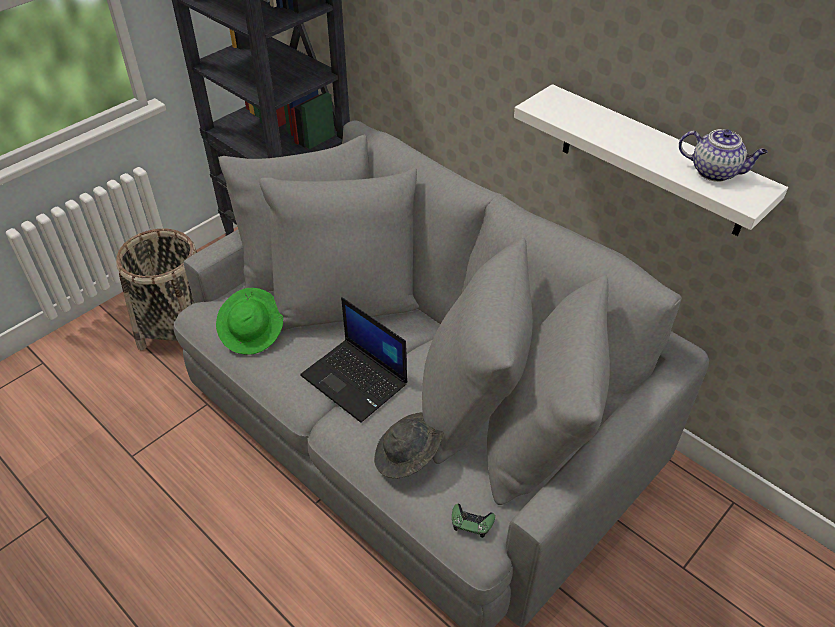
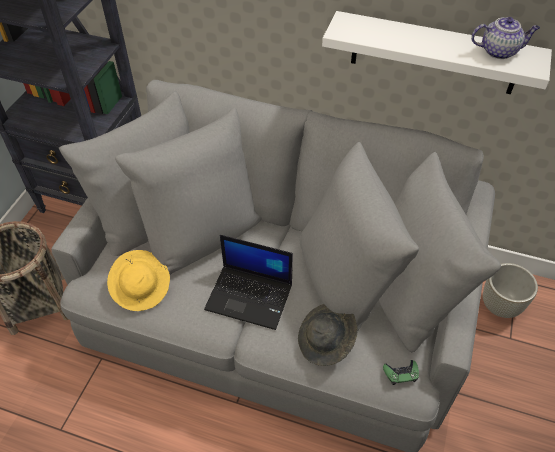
camera: 25 degrees left, 5 degrees up
(252, 332) = (142, 288): green hat -> yellow hat
(692, 525) = (500, 306): none -> grey planter

